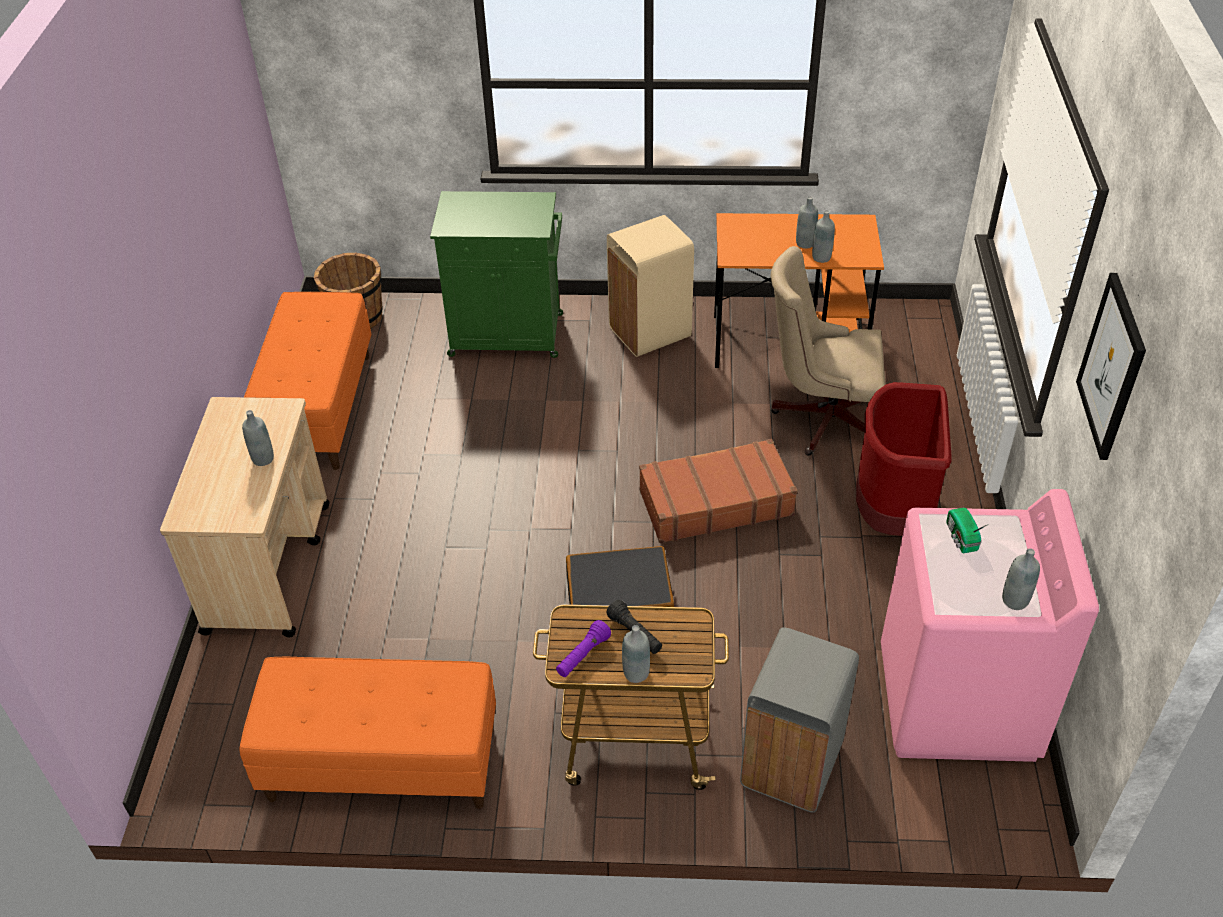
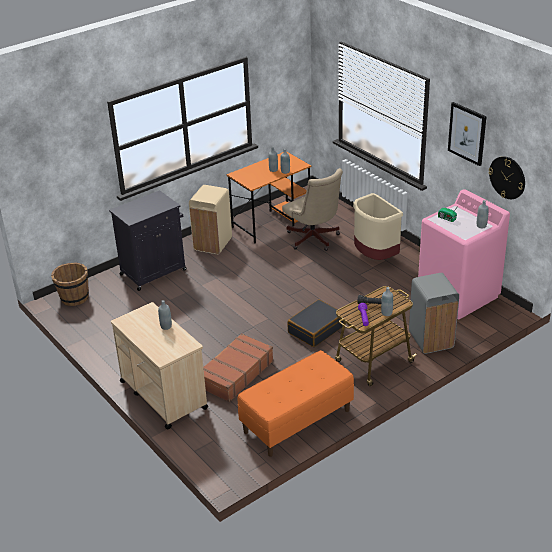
camera: 40 degrees left, 10 degrees down
(318, 409) = (105, 336): orange bench -> none
(509, 335) = (154, 272): green cabinet -> black cabinet
(715, 502) = (310, 283): brown suitcase -> brown suitcase (235, 374)
(821, 417) = (314, 240): beige office chair -> beige office chair turned 90 degrees counterclockwise
(893, 514) = (375, 256): red trash can -> beige trash can
(1128, 527) = (507, 177): none -> wall clock

